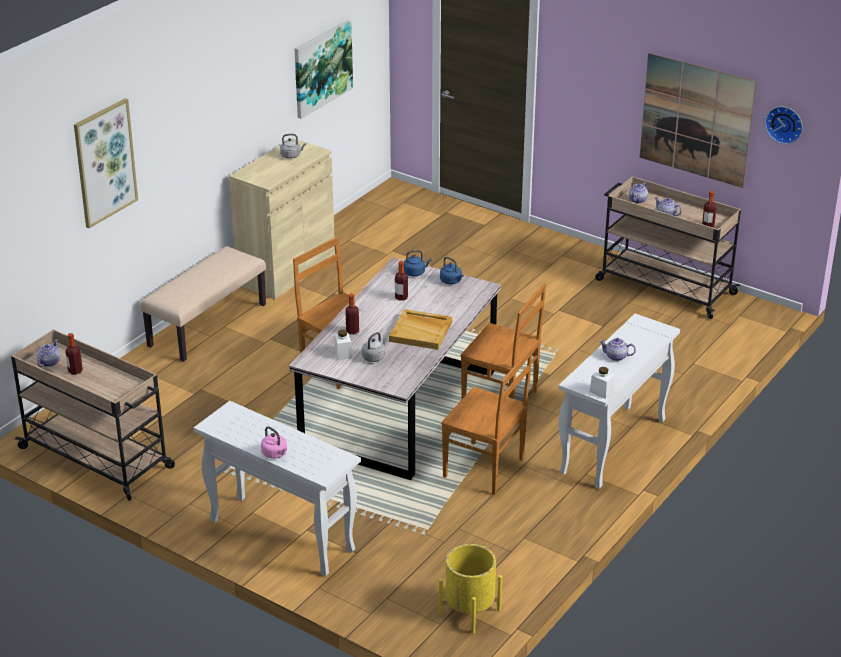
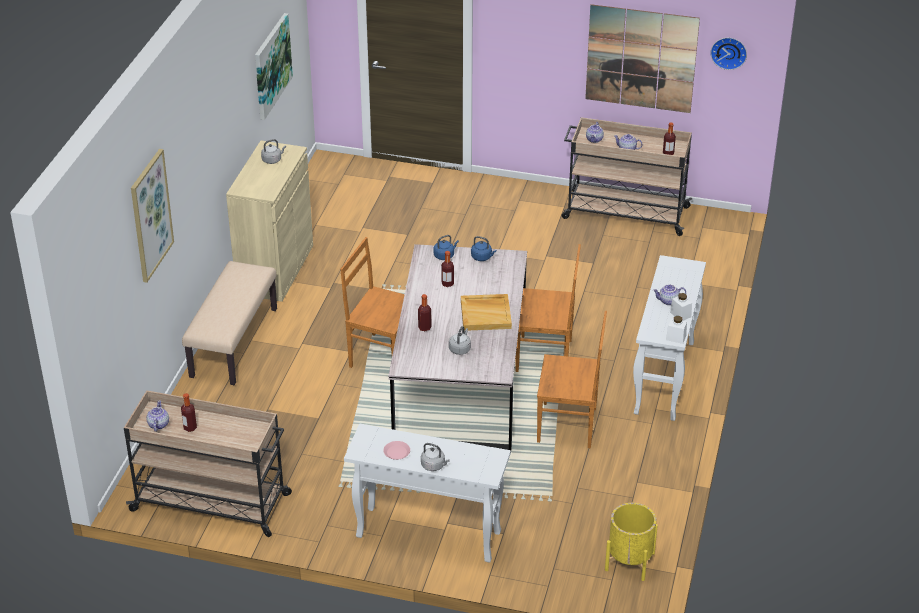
camera: 20 degrees left, 5 degrees up
(247, 434) = (397, 452): none -> pink plate
(275, 454) = (434, 466): pink kettle -> grey kettle
(343, 354) = (430, 352): white jar -> white jar (680, 314)

